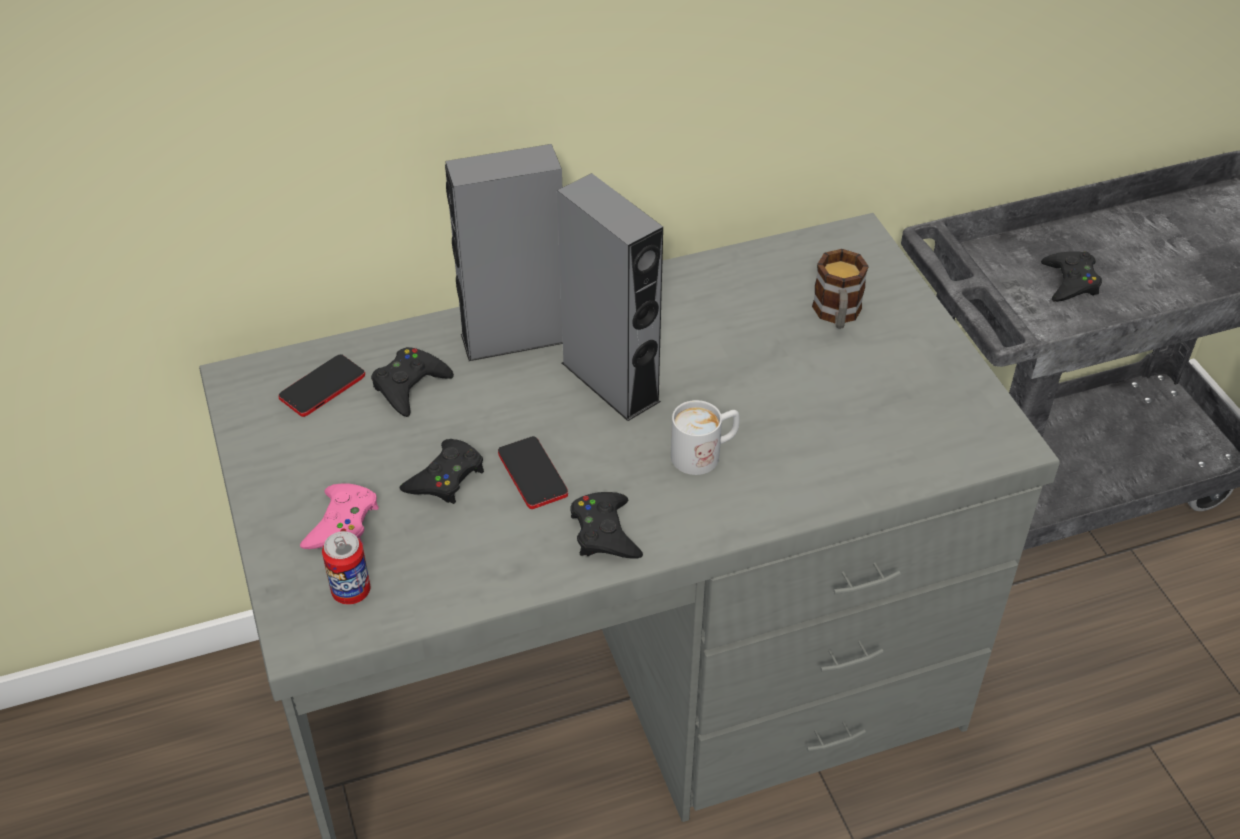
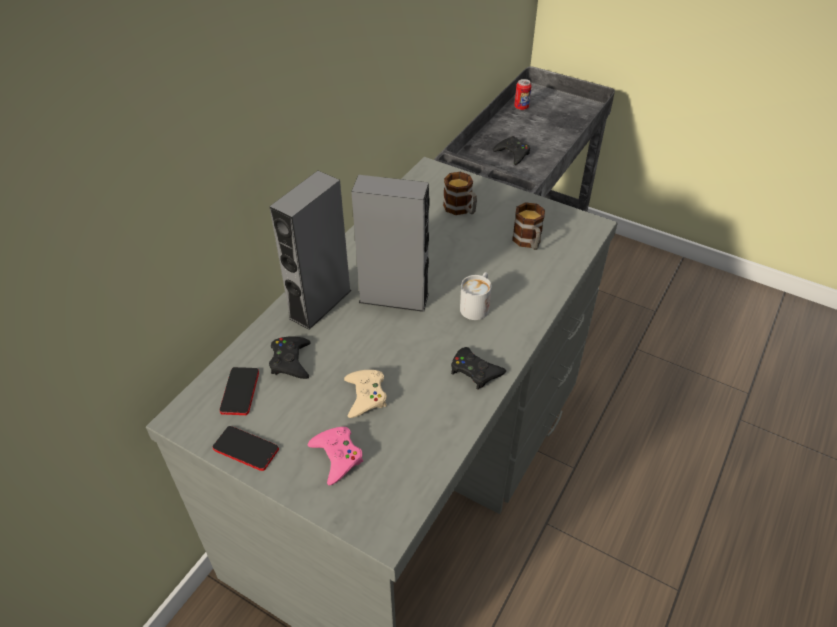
camera: 40 degrees left, 0 degrees up
(351, 591) = (384, 489): can -> can (521, 107)
(446, 478) = (365, 396): black game controller -> beige game controller
(532, 474) = (407, 365): phone -> phone (246, 449)
(880, 413) = (528, 242): none -> mug

